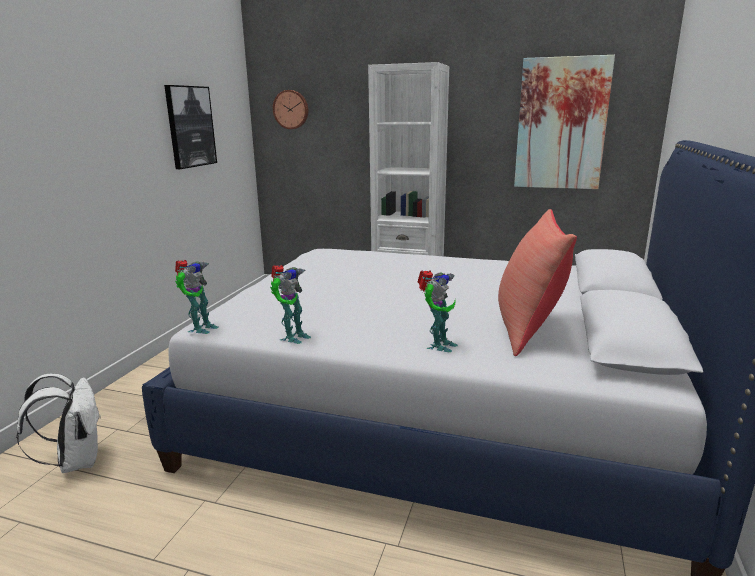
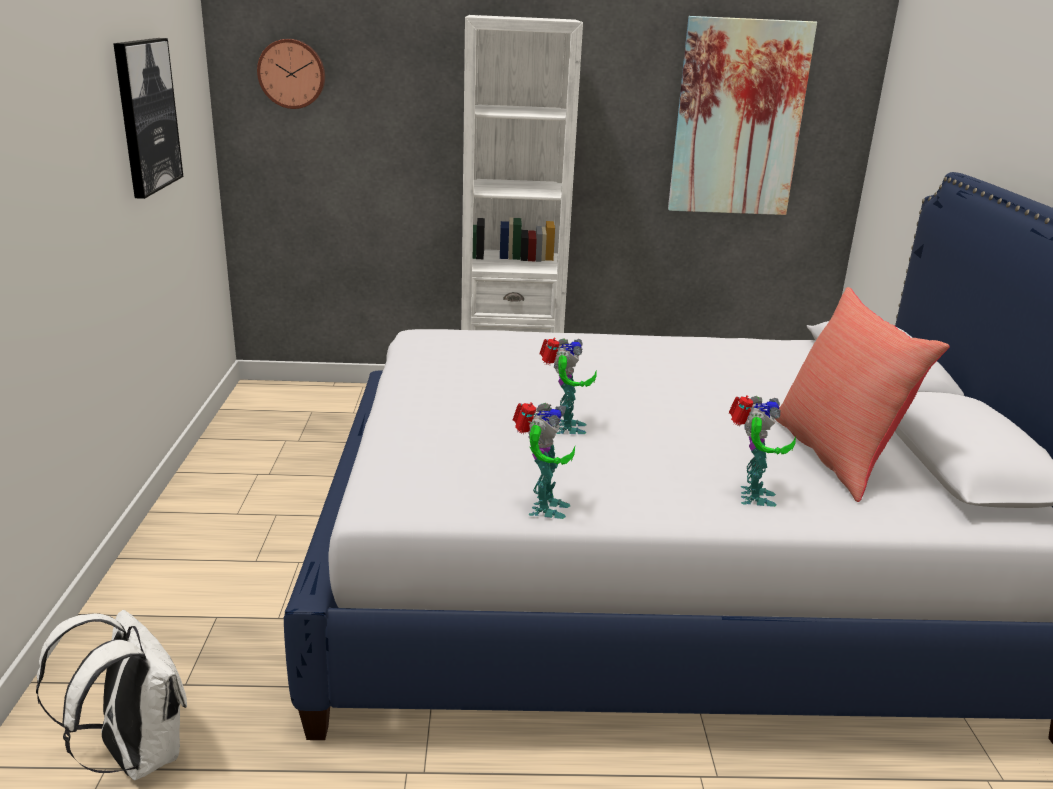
camera: 20 degrees left, 5 degrees up
(200, 328) = (383, 509): toy robot -> toy robot (565, 428)

